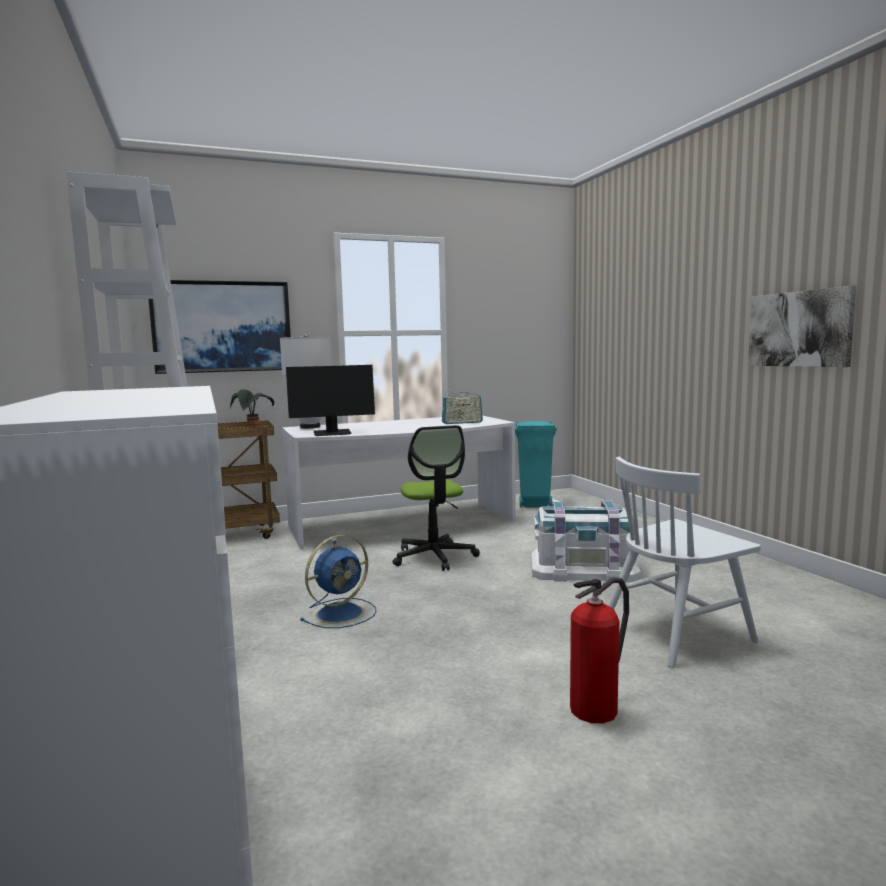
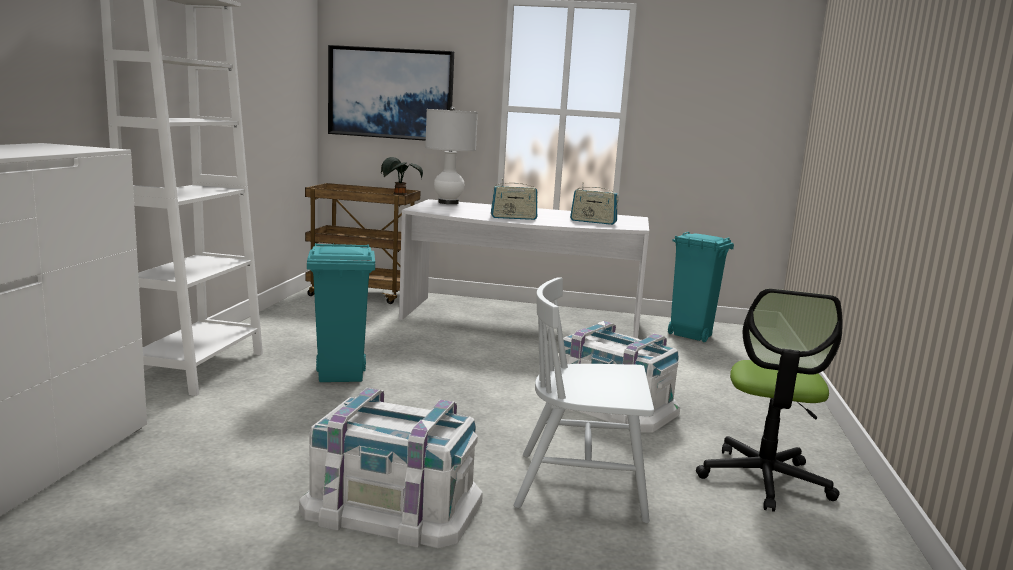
camera: 30 degrees right, 5 degrees up
(332, 433) = (442, 211): monitor -> none
(341, 613) = (342, 375): blue fan -> turquoise trash can
(402, 429) = (513, 218): none -> radio
(434, 557) = (494, 355): office chair -> office chair (764, 480)
(596, 707) = (392, 506): fire extinguisher -> white storage box
(799, 329) = (930, 155): picture -> none

